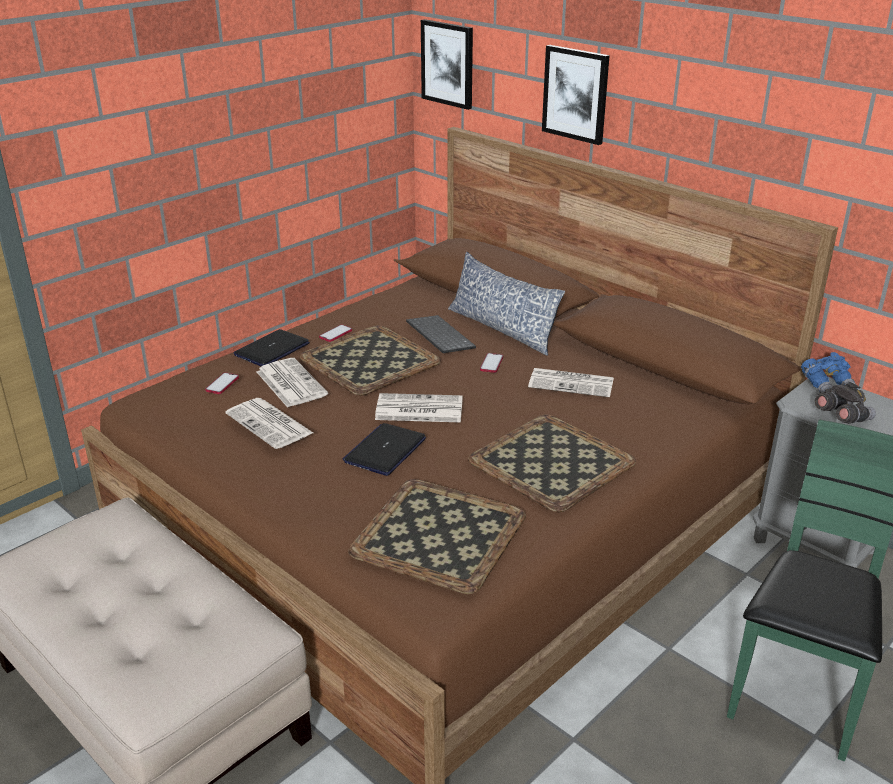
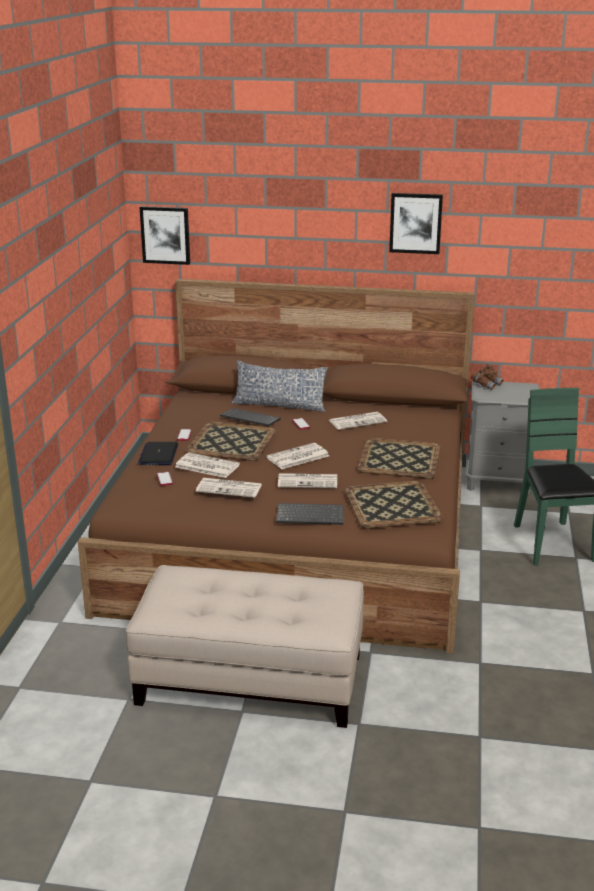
camera: 35 degrees left, 5 degrees down
(313, 504) = (311, 515): none -> keyboard
(385, 450) = (308, 481): laptop -> newspaper
(576, 94) = (281, 242): picture -> picture (415, 223)
(827, 386) = (486, 385): blue binoculars -> brown binoculars
(841, 417) = (509, 396): grey binoculars -> none

